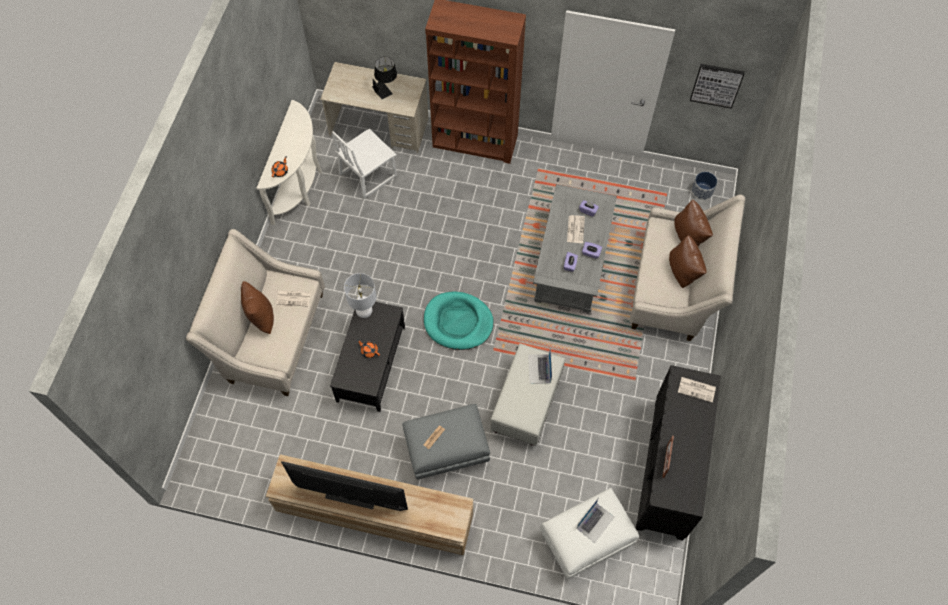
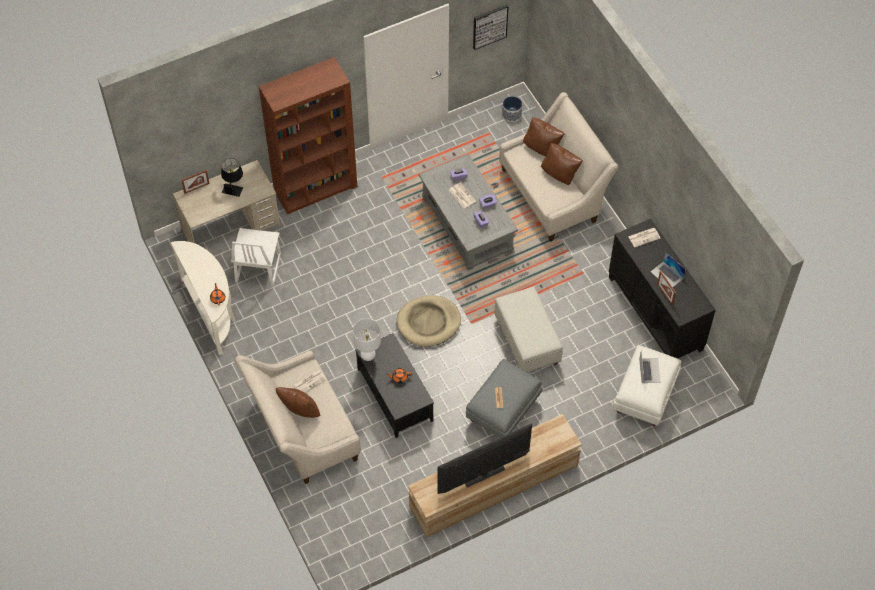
camera: 40 degrees left, 5 degrees down
(356, 70) = (196, 188): none -> picture frame
(458, 322) = (428, 323): turquoise dog bed -> beige dog bed
(539, 369) = (524, 304): laptop -> laptop (667, 275)

